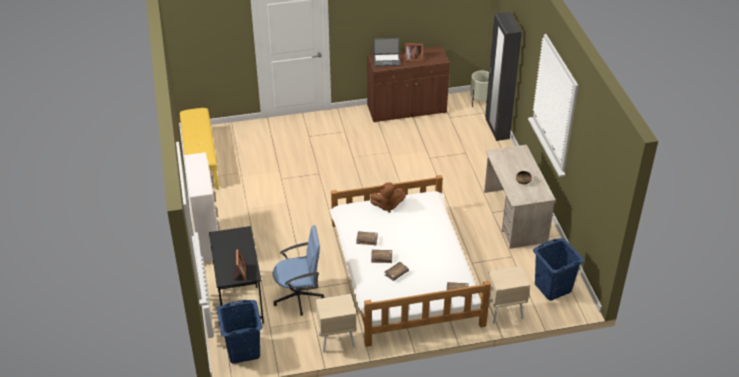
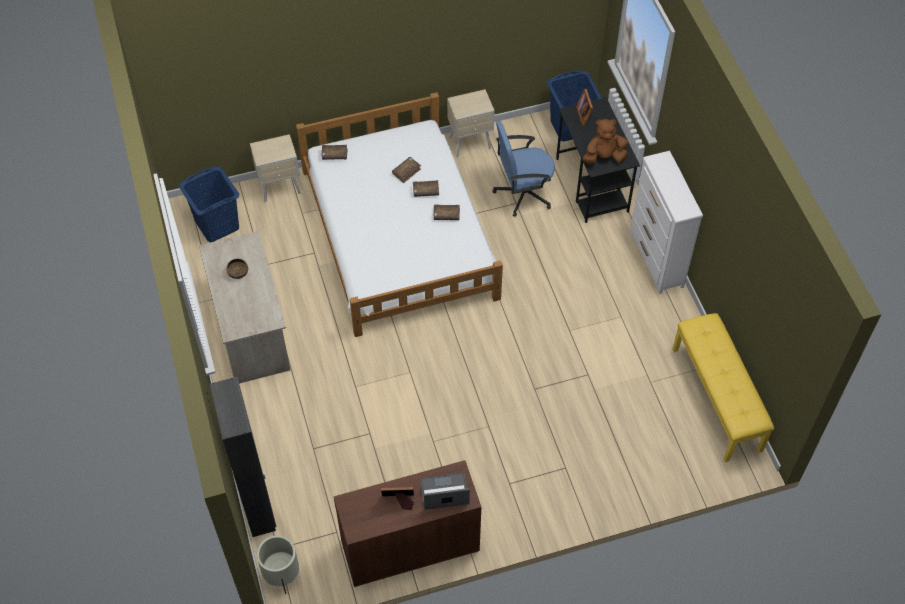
camera: 175 degrees right, 15 degrees up
(387, 205) = (424, 270): brown plush toy -> brown plush toy (604, 157)

